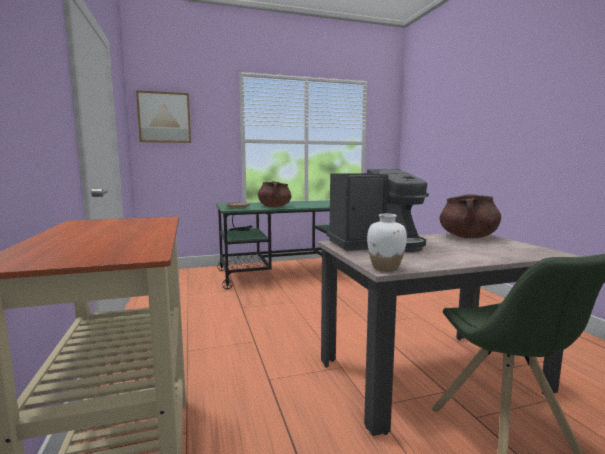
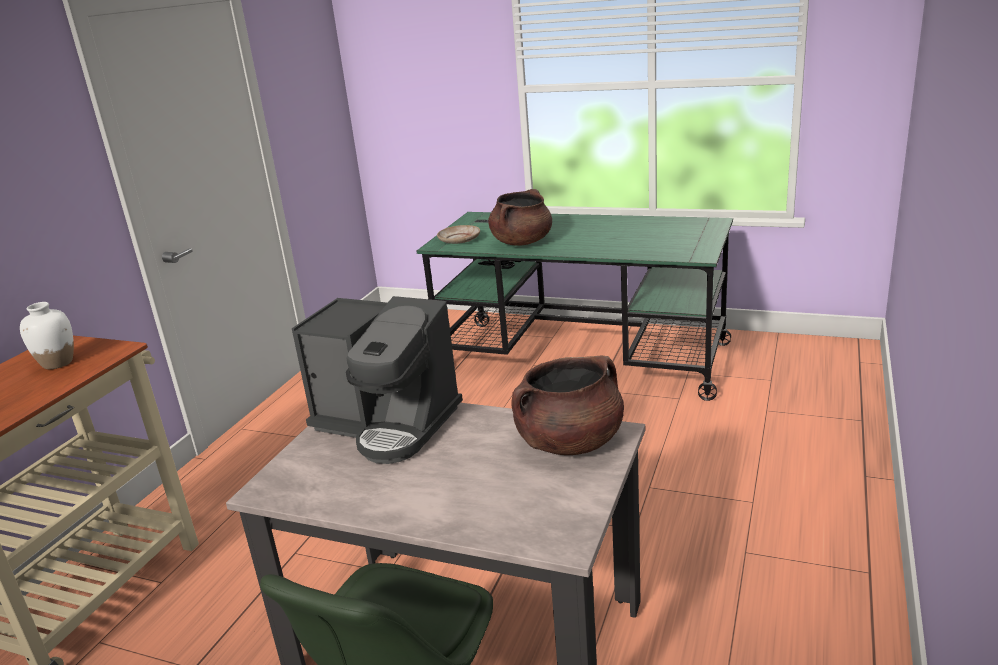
camera: 40 degrees right, 15 degrees up
(164, 117) = (390, 55): picture -> none
(385, 268) = (265, 490): white vase -> white vase (58, 363)

